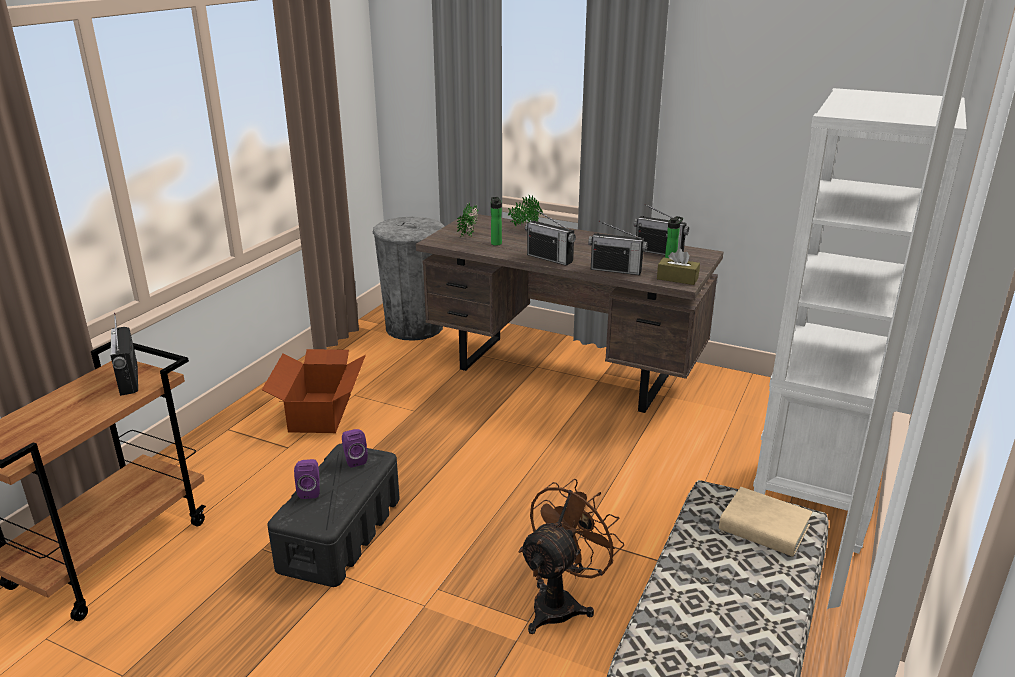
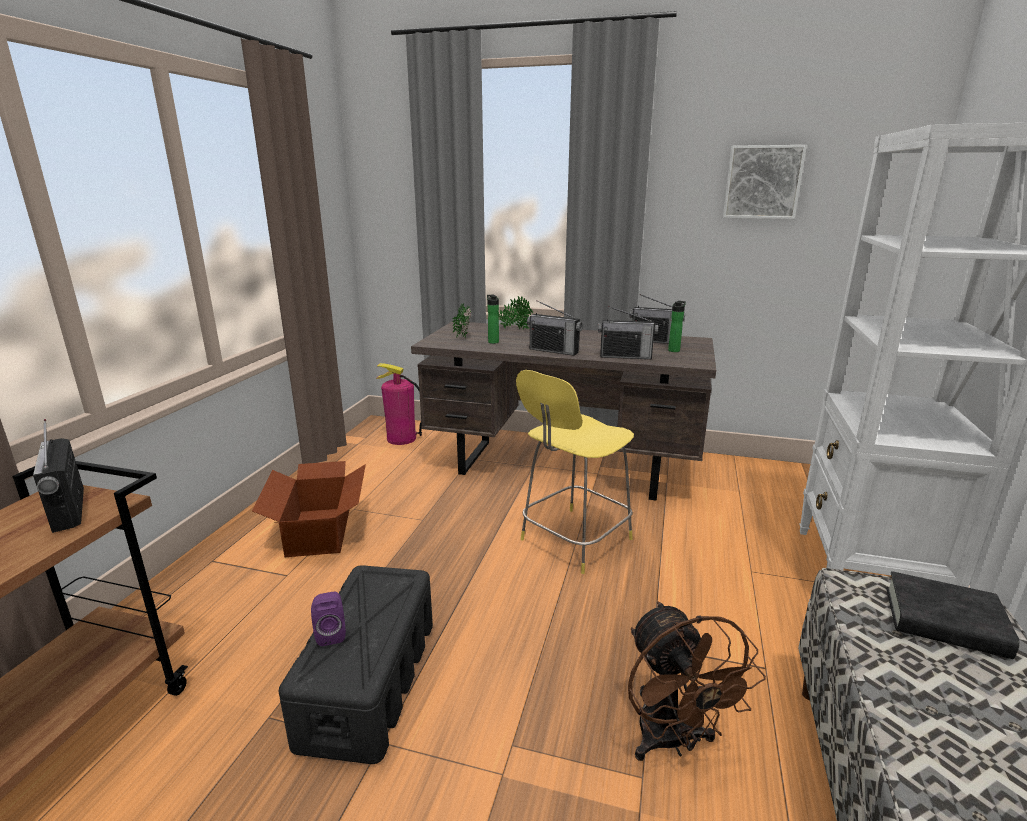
camera: 10 degrees left, 5 degrees down
(354, 460) = (380, 585): purple speaker -> none
(414, 327) = (401, 439): grey trash can -> fire extinguisher
(547, 443) = (573, 541): none -> yellow stool
(561, 603) = (672, 742): brown fan -> brown fan turned 135 degrees clockwise
(677, 278) = (689, 360): brown tissue box -> none
(764, 528) = (944, 622): beige book -> black book
(782, 93) = (762, 182): none -> picture

